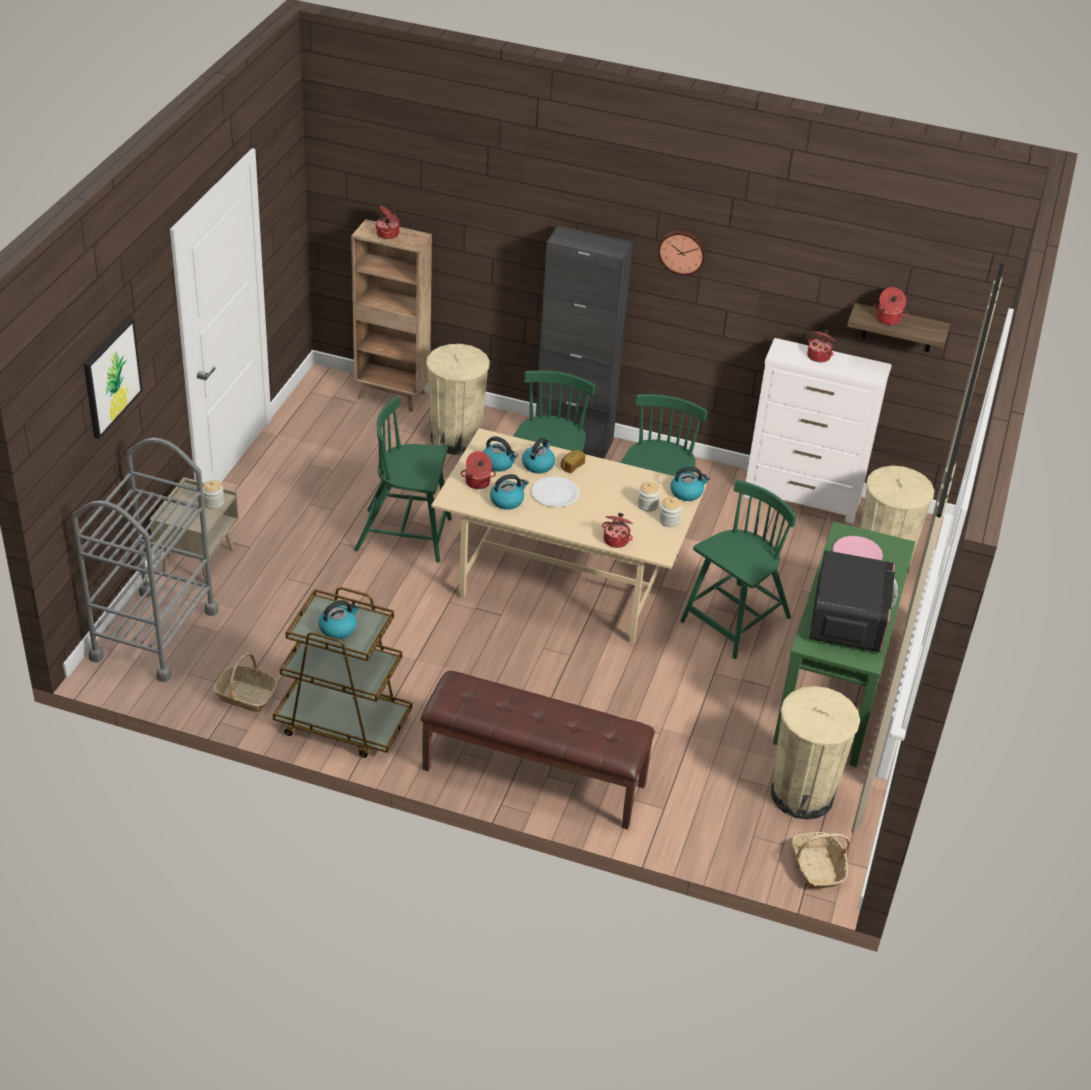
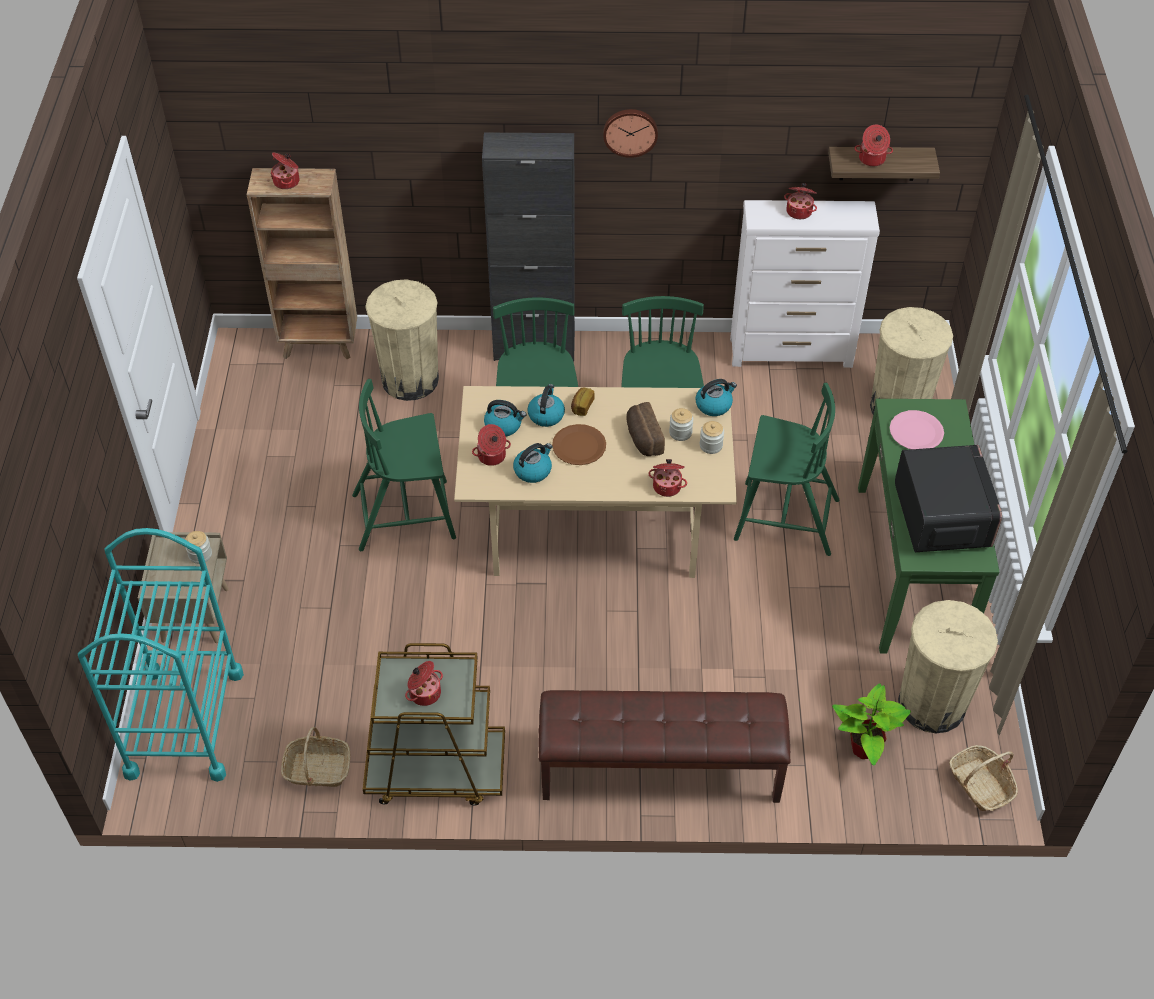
camera: 15 degrees left, 10 degrees up
(111, 377) = (69, 479): picture -> none
(154, 634) = (184, 723): grey cart -> turquoise cart
(338, 628) = (424, 692): kettle -> cooking pot
(555, 493) = (579, 446): white plate -> brown plate
(612, 501) = (642, 439): none -> bread
(723, 810) = (863, 748): none -> potted plant
(734, 621) = (784, 518): green chair -> green chair turned 75 degrees clockwise

